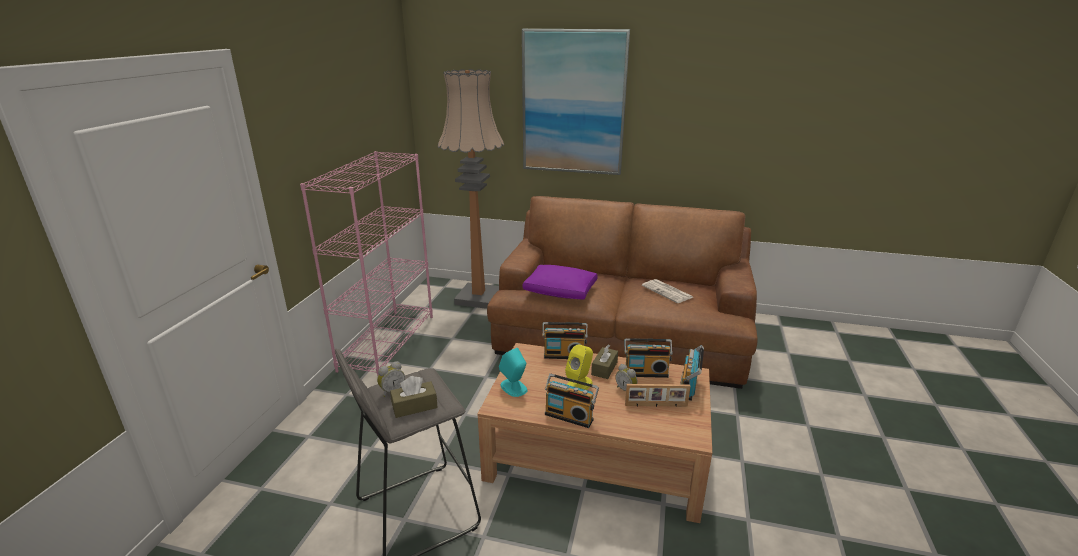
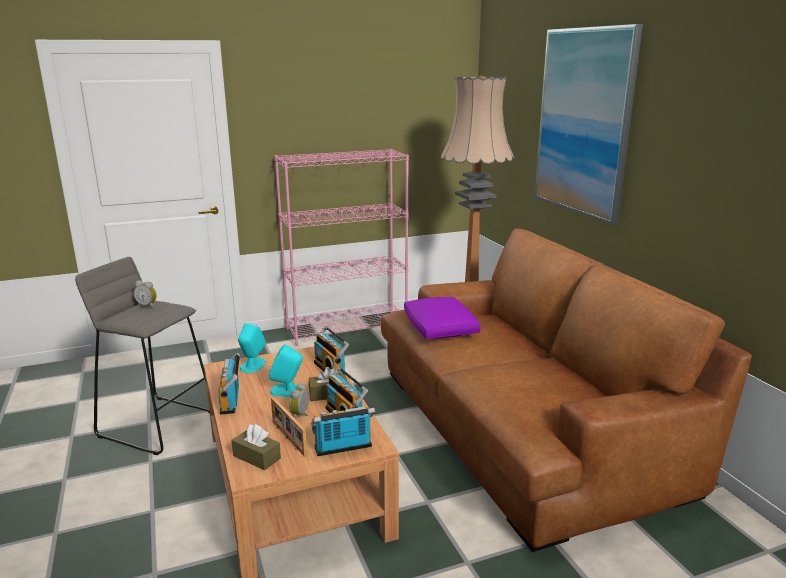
camera: 55 degrees right, 5 degrees down
(414, 406) = (132, 317): brown tissue box -> brown tissue box (256, 457)
(579, 384) = (287, 390): yellow speaker -> turquoise speaker
(668, 292) = (531, 379): newspaper -> none

